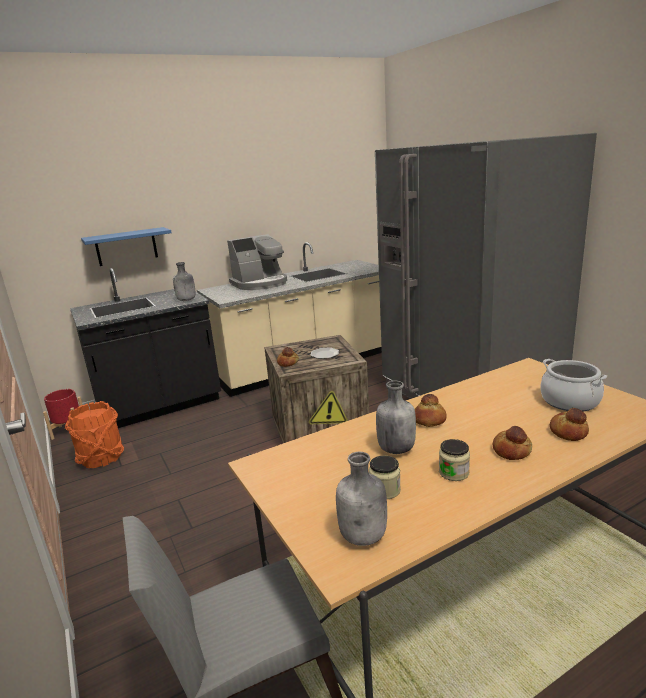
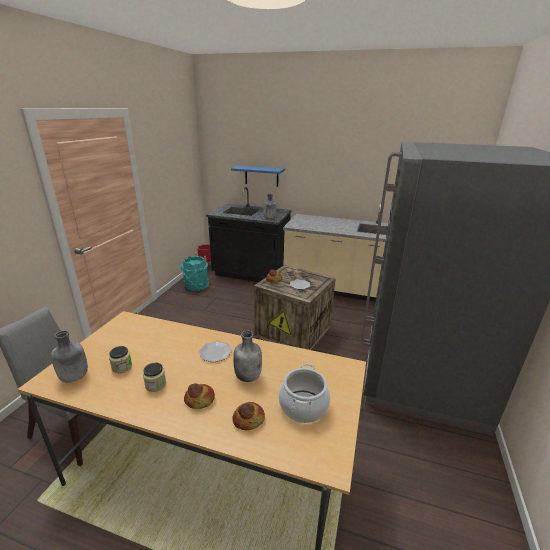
camera: 45 degrees right, 5 degrees up
(101, 457) = (196, 286): orange bucket -> turquoise bucket
(260, 284) = (331, 222): coffee machine -> none
(396, 449) = (170, 354): grey bottle -> grey bottle (248, 376)
(429, 420) = (215, 352): bread -> plate

